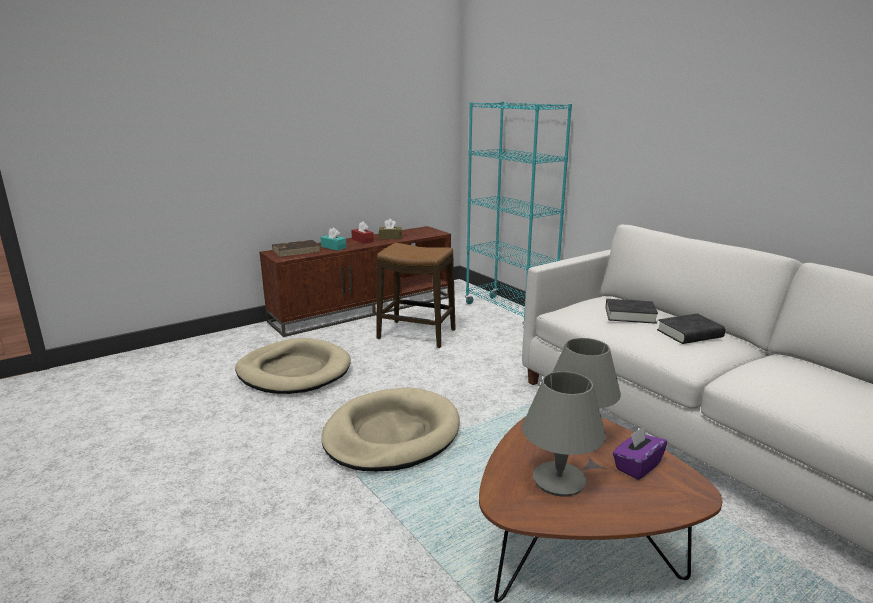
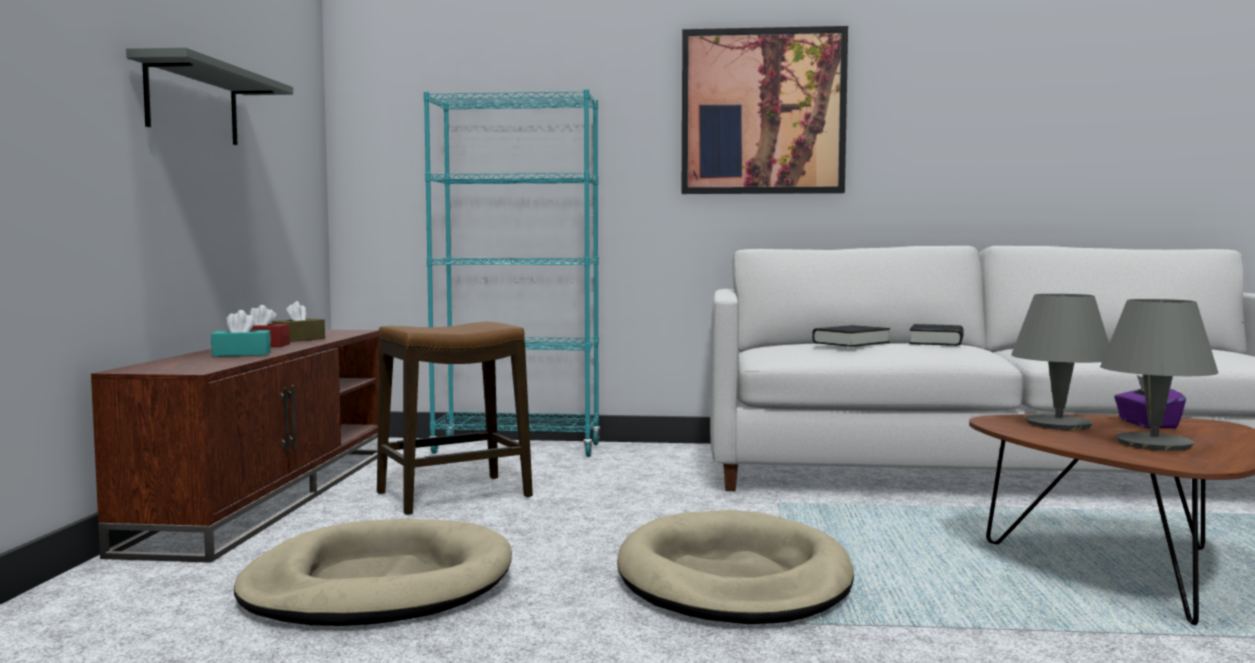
camera: 50 degrees left, 15 degrees down
(296, 250) = (180, 363): brown book -> none
(333, 124) = (192, 103): none -> grey shelf
(674, 116) = (763, 112): none -> picture

